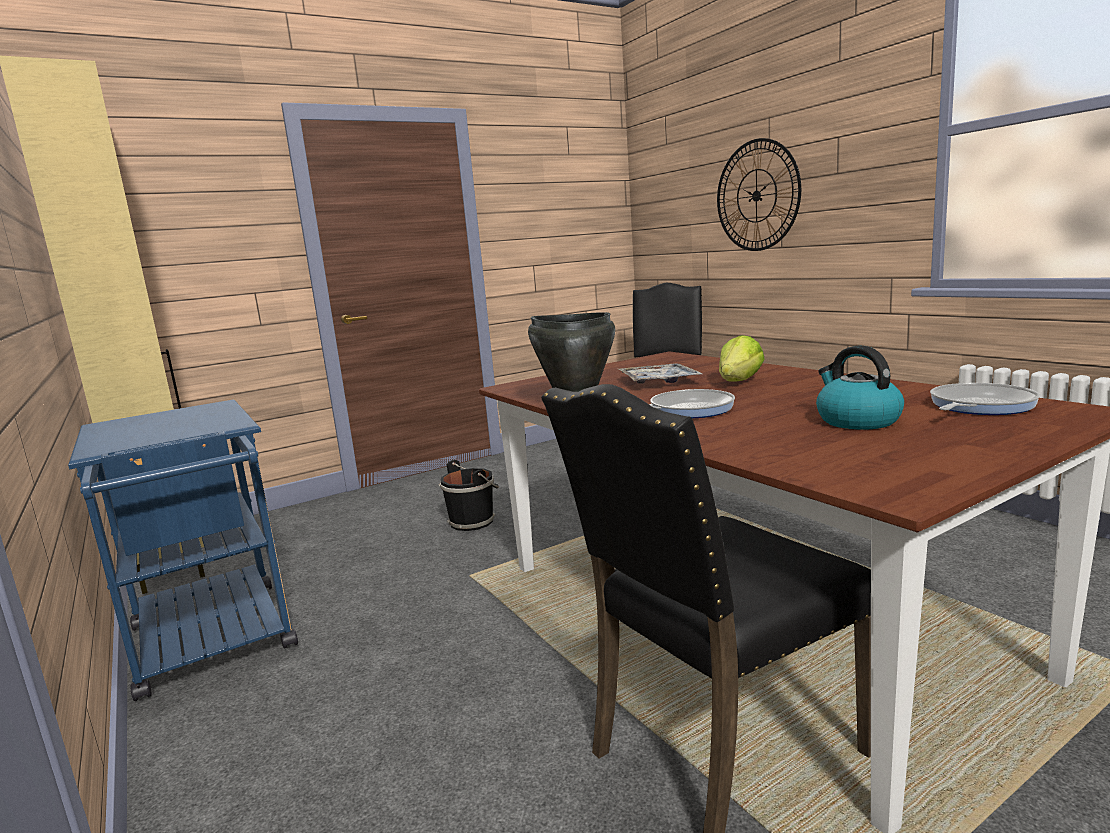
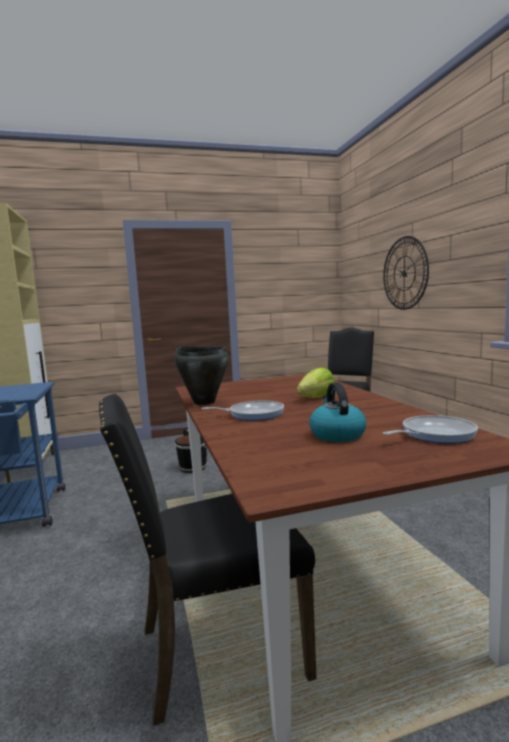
camera: 15 degrees right, 5 degrees down
(658, 381) = (272, 393): tray -> none

